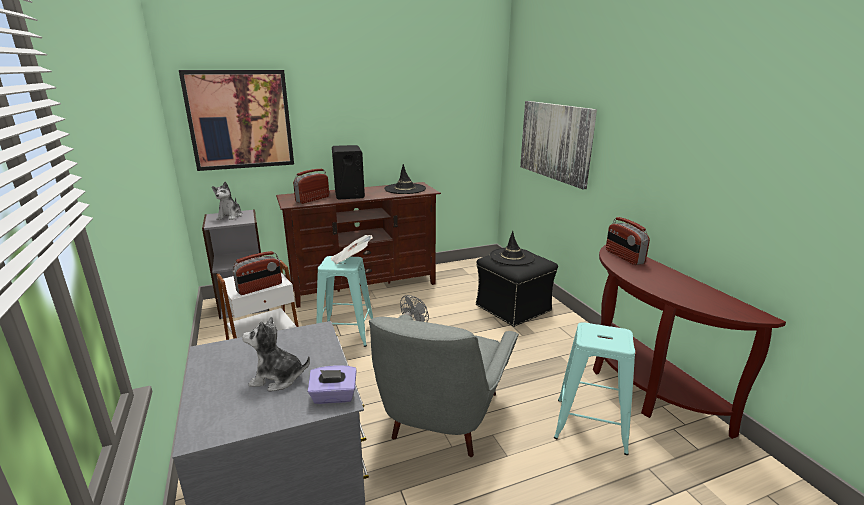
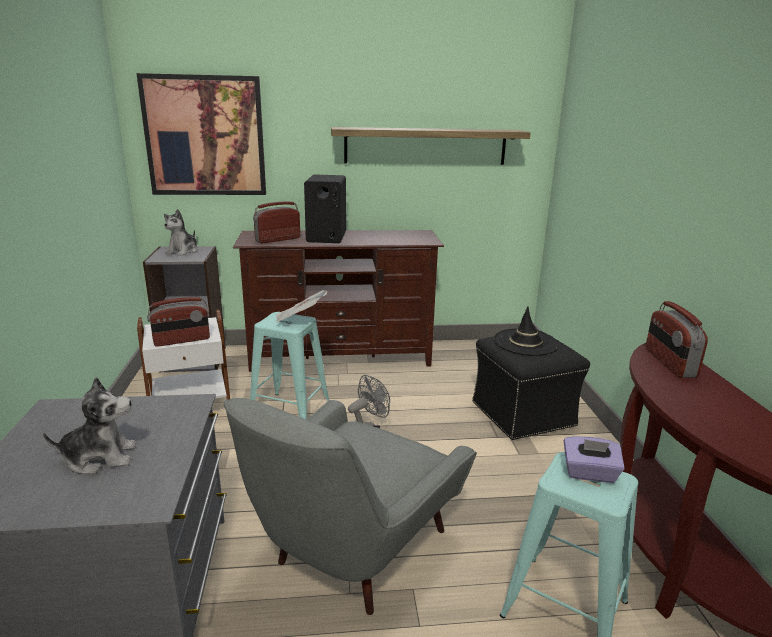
camera: 15 degrees right, 0 degrees up
(277, 378) = (100, 458): plush toy -> plush toy turned 150 degrees clockwise
(333, 396) = (146, 496): purple tissue box -> purple tissue box (589, 473)
(405, 189) = (400, 237): black hat -> none
(414, 119) = (425, 146): none -> shelf
(555, 141) = (609, 185): picture -> none

